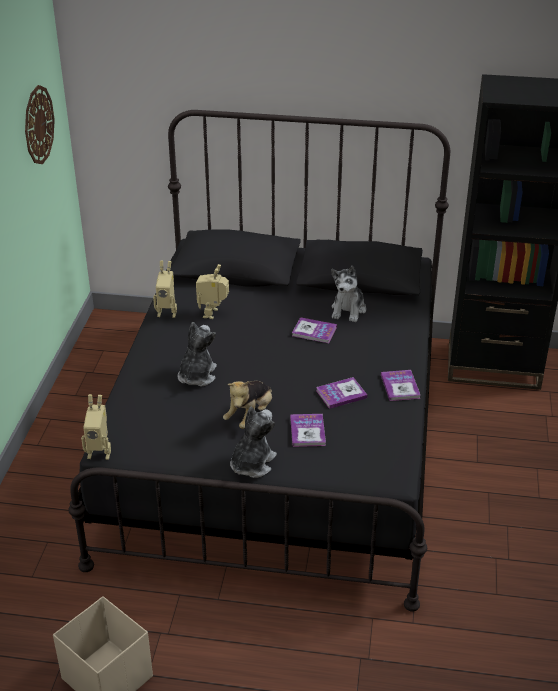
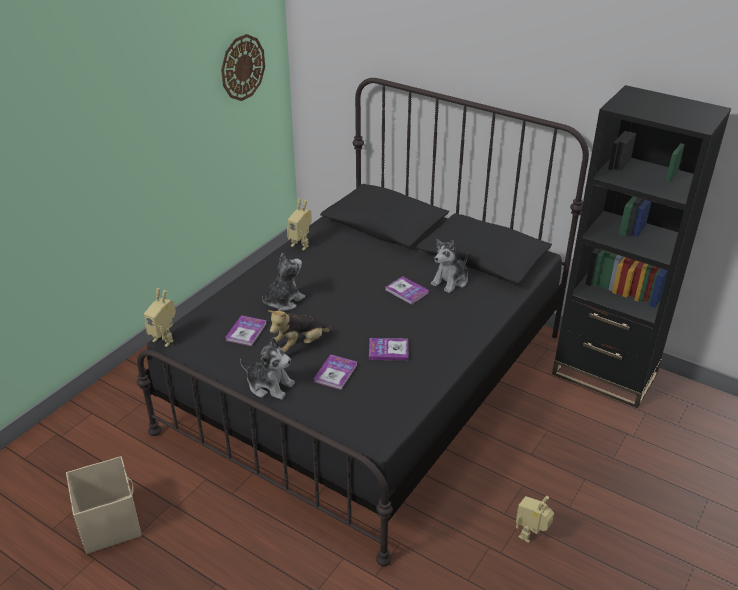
camera: 25 degrees right, 0 degrees up
(213, 314) = (336, 255): toy robot -> toy robot (531, 535)
(252, 464) = (269, 385): plush toy -> plush toy turned 60 degrees clockwise
(400, 386) = (445, 359): book -> book (246, 332)

